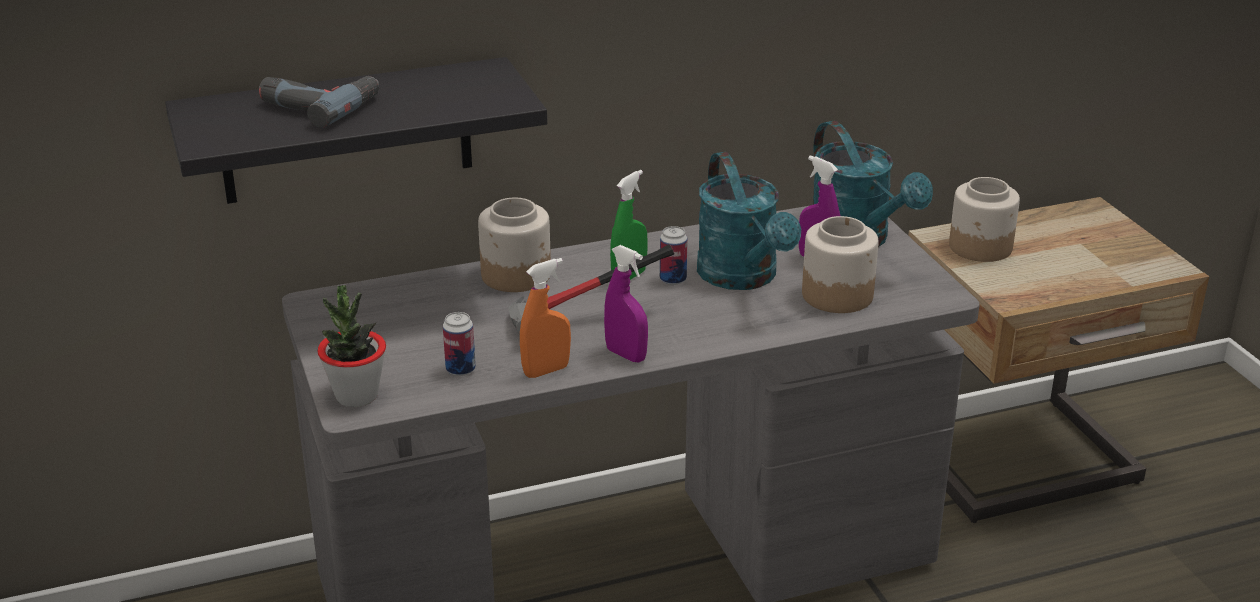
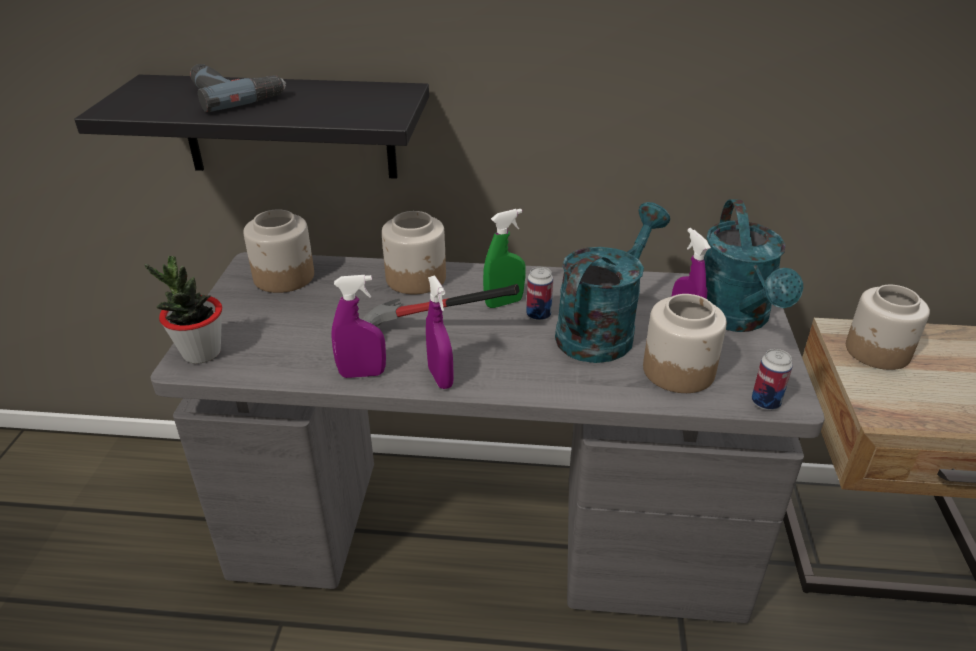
camera: 25 degrees right, 5 degrees up
(367, 306) = (285, 277): none -> jar
(460, 370) = (298, 352): can -> can (765, 402)
(546, 371) = (362, 374): orange spray bottle -> purple spray bottle
(743, 278) = (602, 329): turquoise watering can -> turquoise watering can turned 150 degrees counterclockwise

